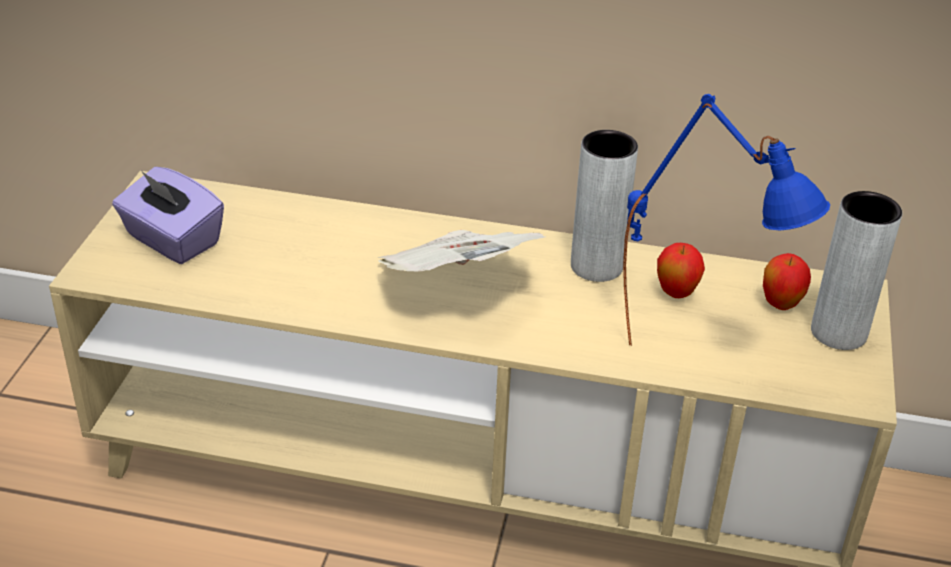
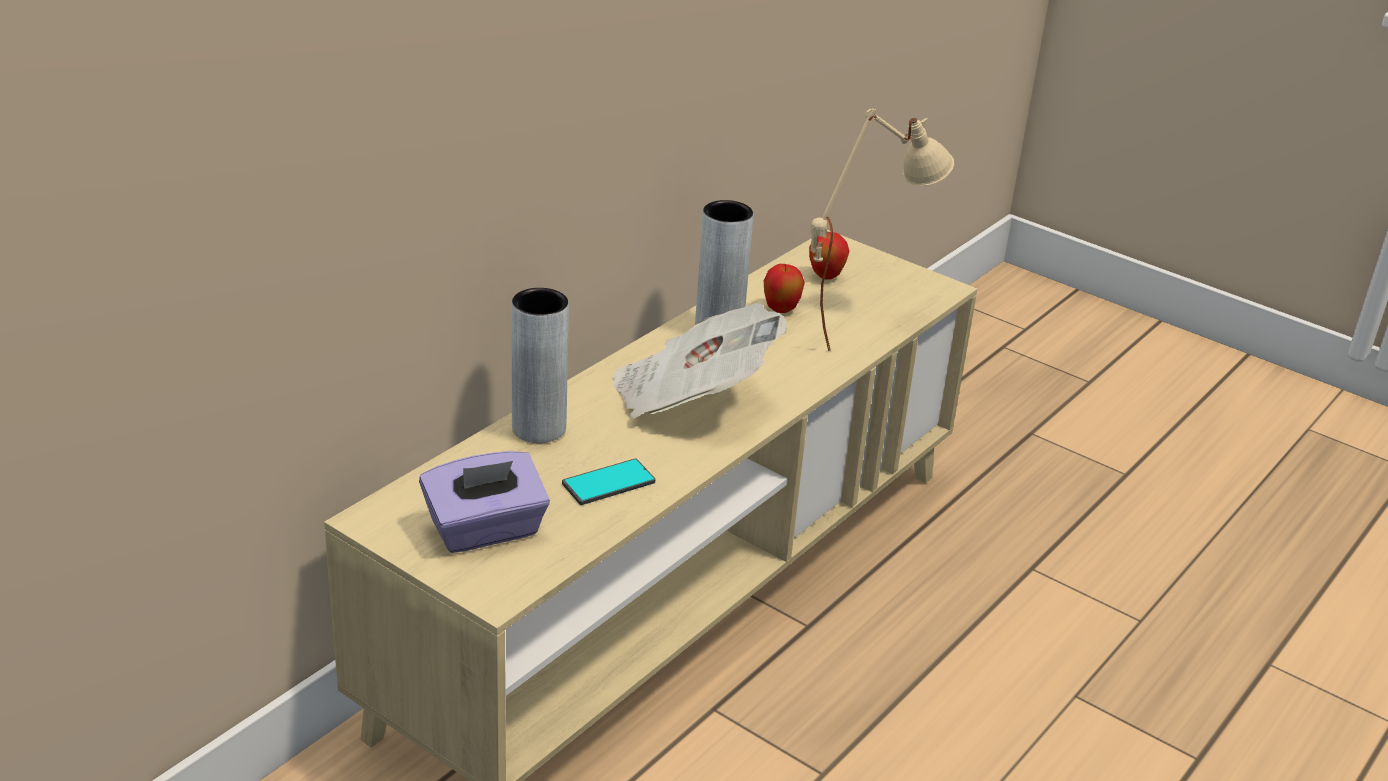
camera: 65 degrees left, 5 degrees down
(282, 279) = (608, 483): none -> phone
(697, 356) = (861, 329): blue table lamp -> beige table lamp
(838, 332) = (873, 269): grey vase -> grey vase (539, 428)

